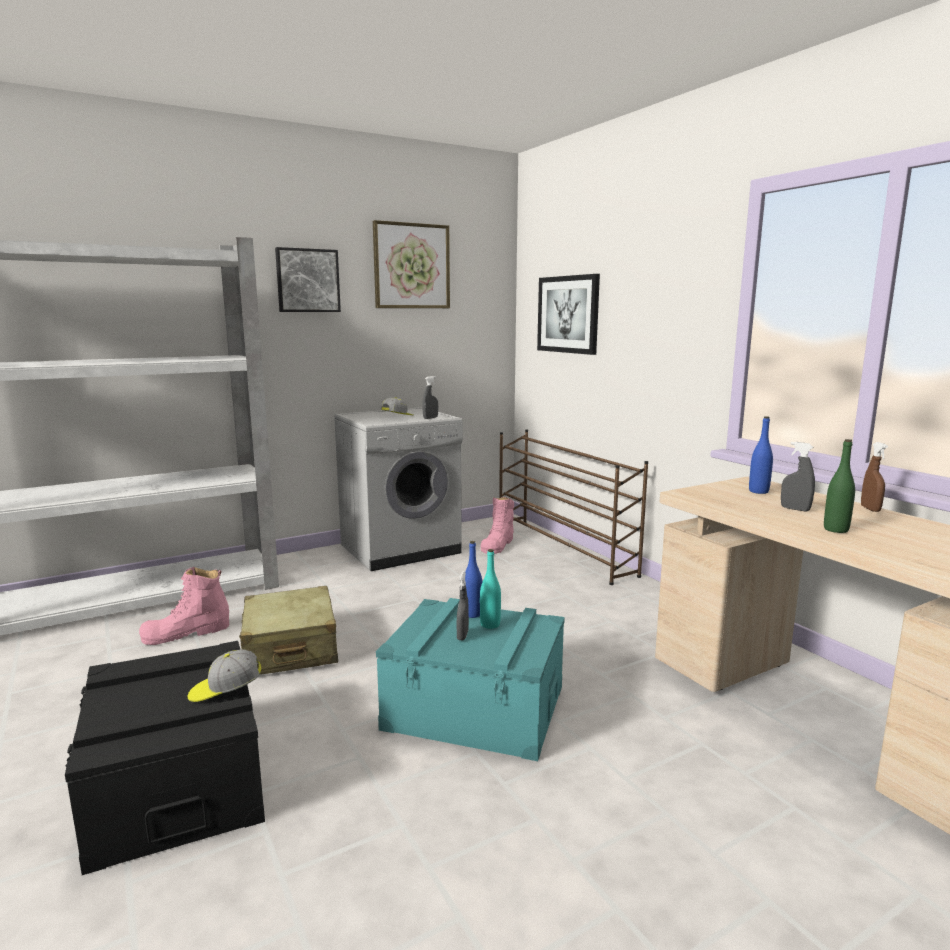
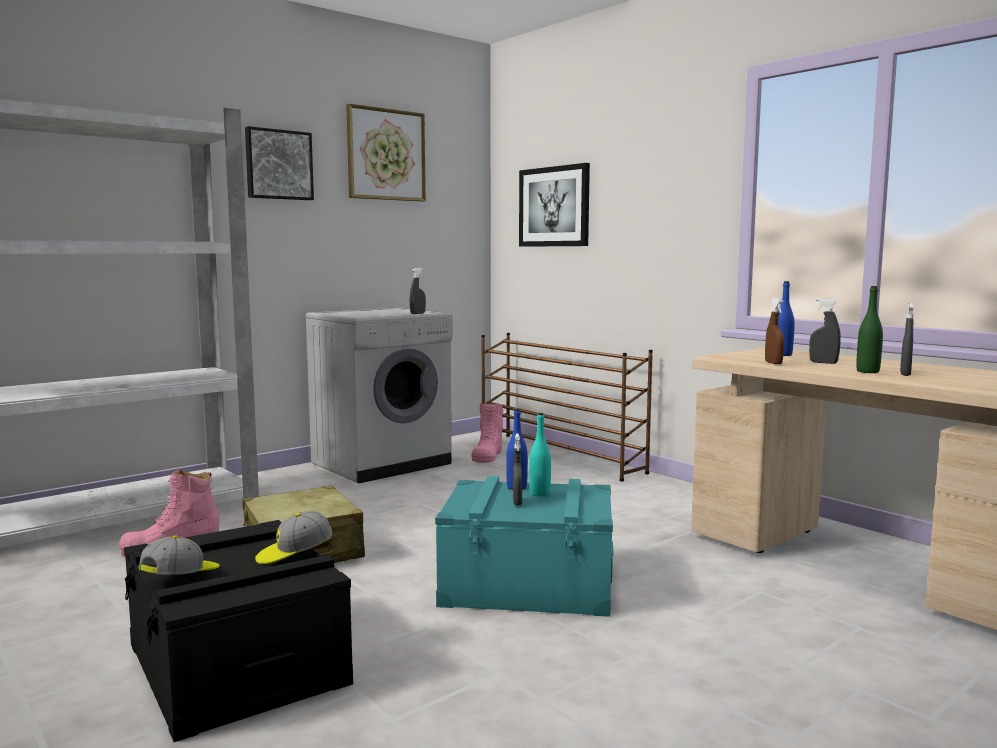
camera: 10 degrees left, 5 degrees down
(397, 417) = (381, 313): cap -> cap (182, 577)
(870, 509) = (888, 361): brown spray bottle -> brown spray bottle (773, 363)
(877, 537) = (905, 374): none -> grey spray bottle

